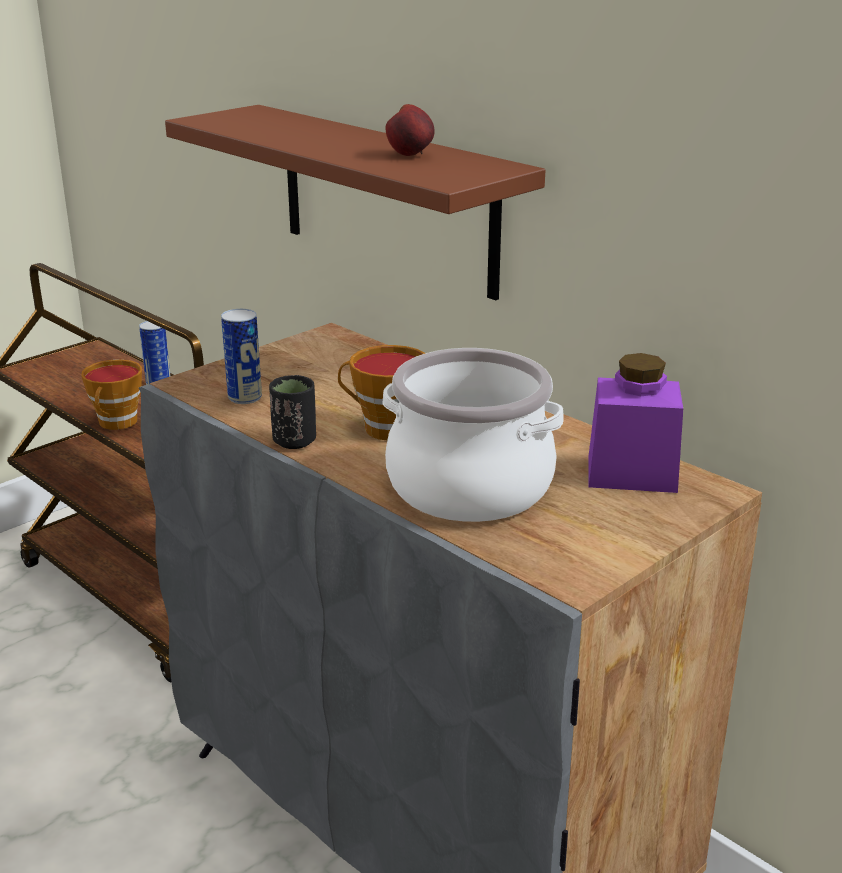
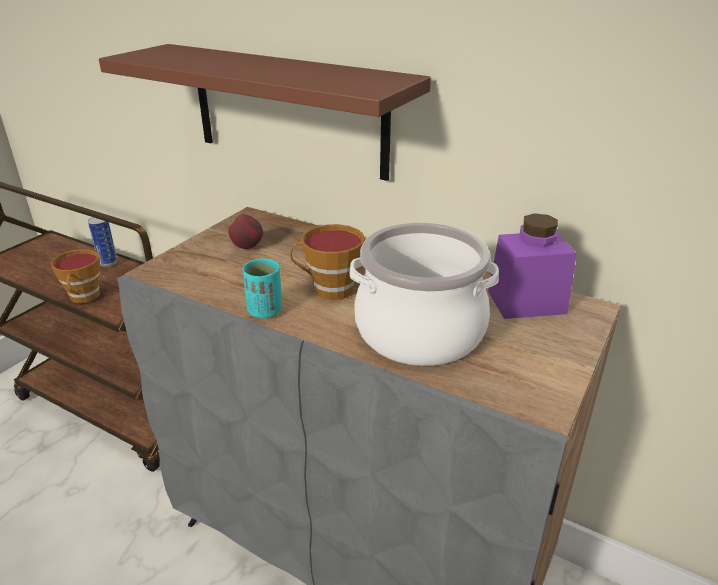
camera: 15 degrees left, 5 degrees up
(245, 397) = (208, 277): can -> none
(294, 441) = (265, 311): black cup -> turquoise cup
(411, 155) = (320, 72): apple -> apple (247, 246)

